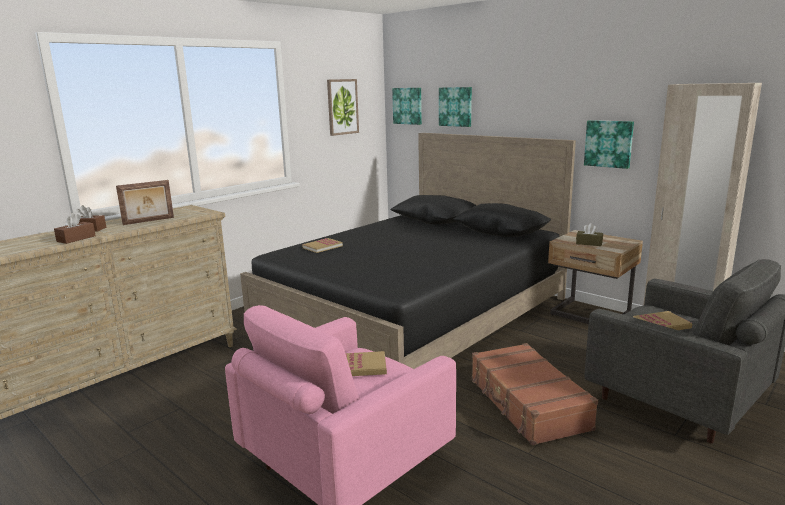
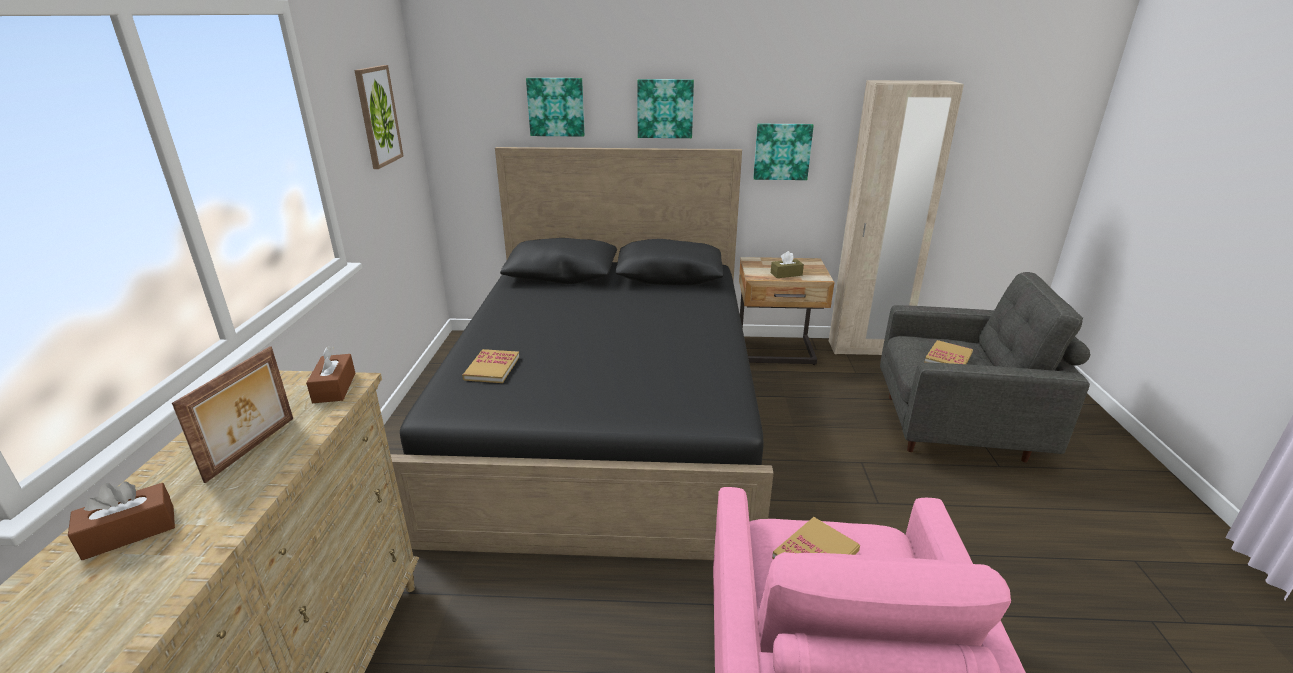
camera: 40 degrees left, 10 degrees up
(76, 239) = (162, 578): brown tissue box -> brown tissue box (334, 388)
(408, 106) = (465, 106): picture -> picture (665, 108)
(527, 404) = (867, 491): brown suitcase -> none

